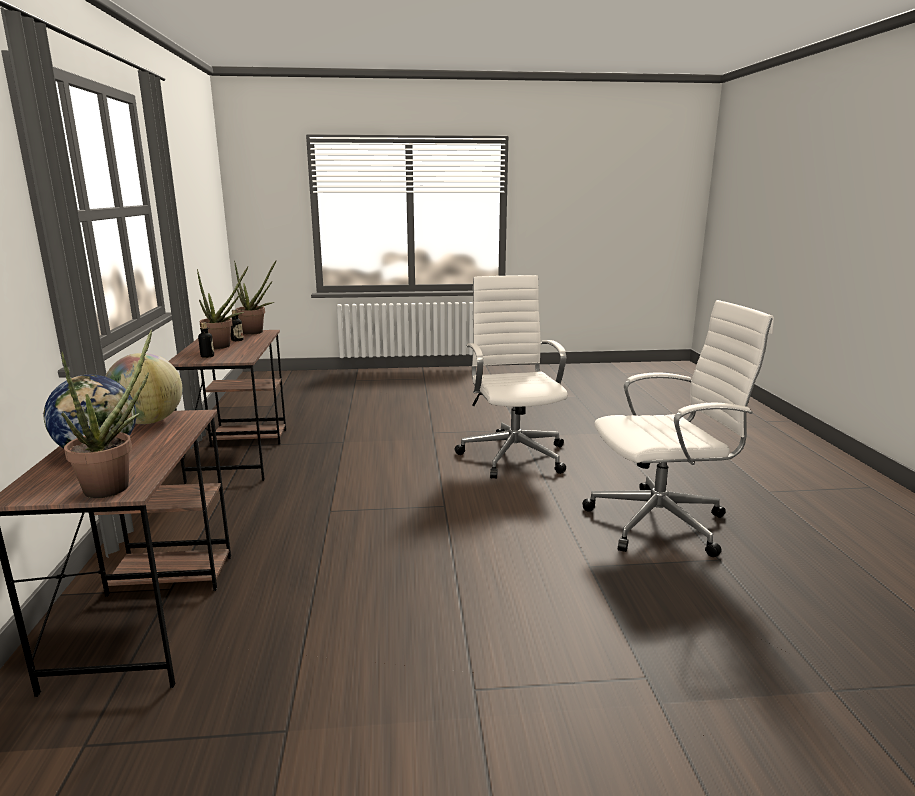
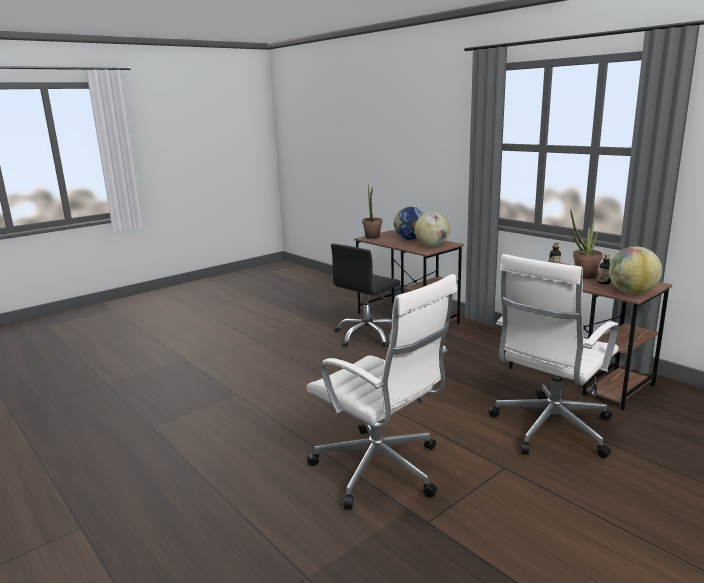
camera: 145 degrees right, 0 degrees up
(256, 332) = (632, 293): potted plant -> globe
(286, 600) = (367, 336): none -> black office chair
(662, 523) = (196, 442): white office chair -> white office chair (549, 429)

